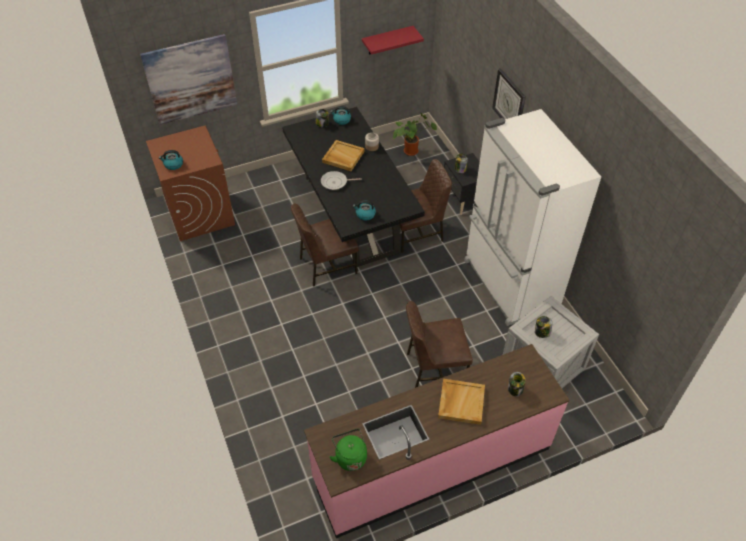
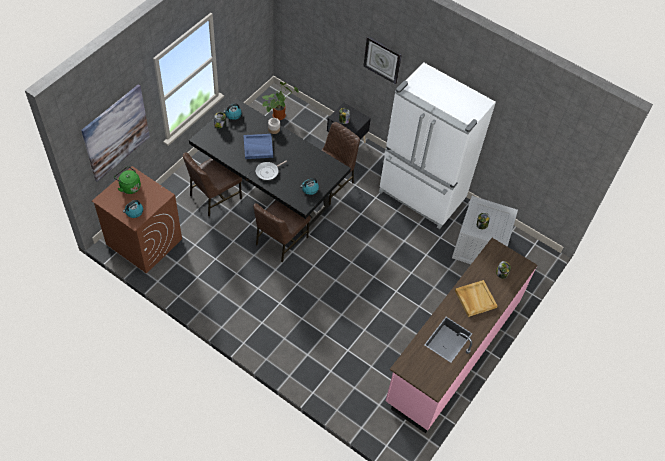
camera: 35 degrees left, 5 degrees up
(343, 157) = (258, 147): beige tray -> blue tray
(350, 456) = (432, 370): green kettle -> green kettle (129, 186)
(387, 40) = (244, 34): red shelf -> none
(434, 367) = (411, 283): brown chair -> brown chair (214, 196)

